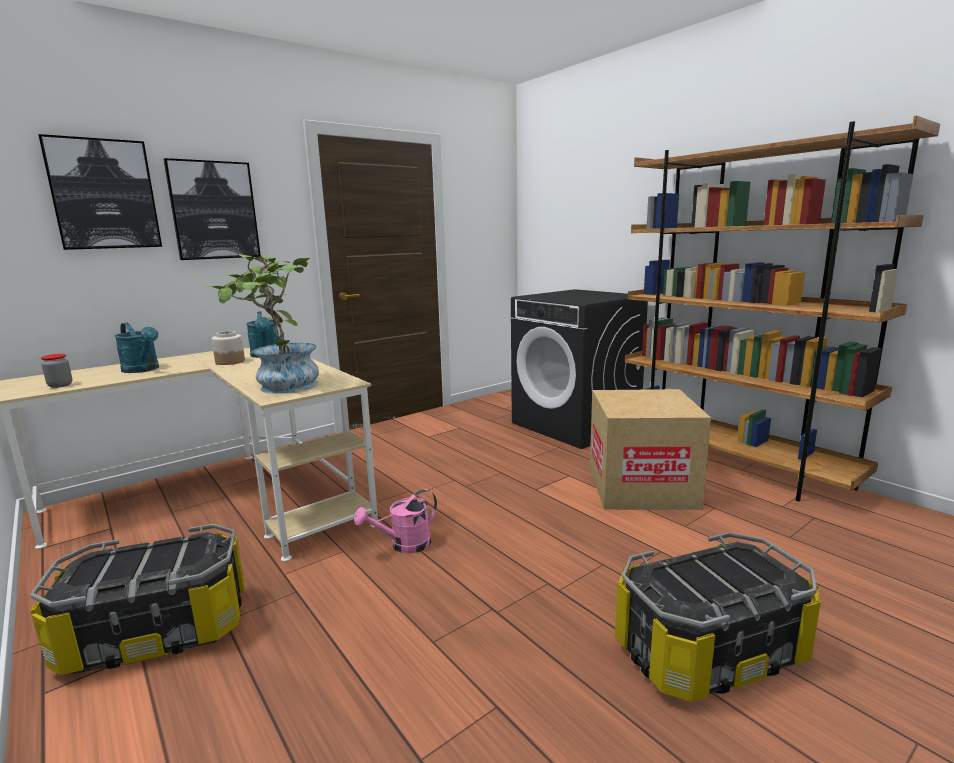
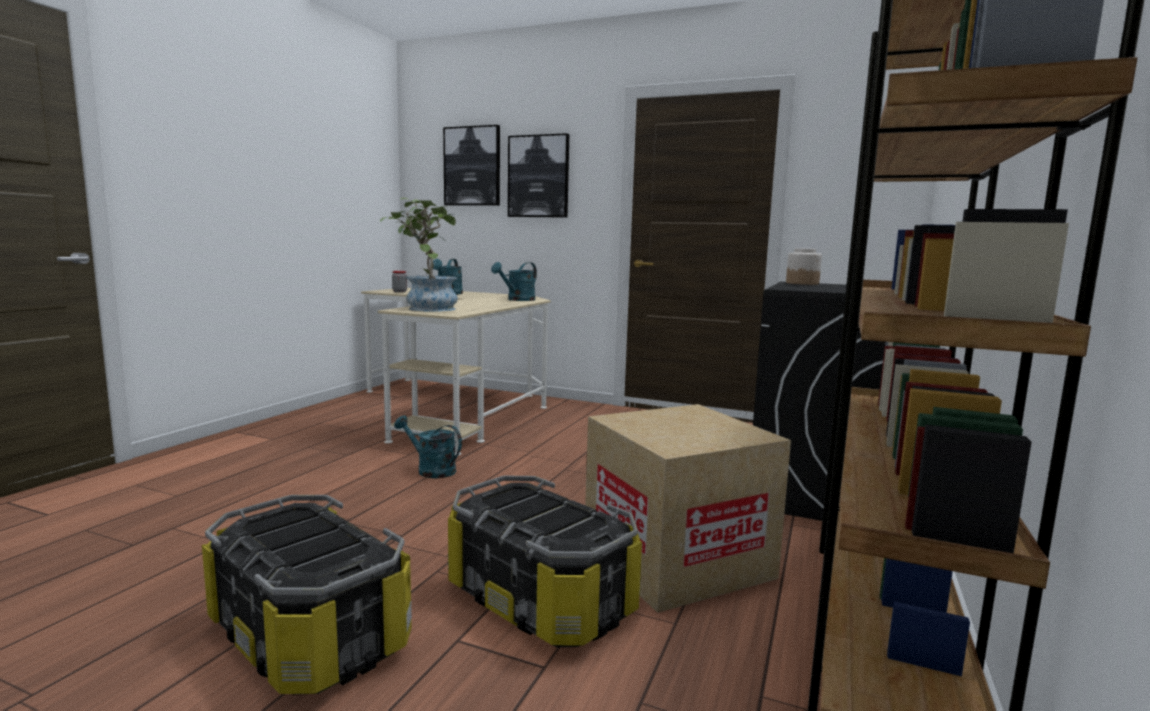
camera: 60 degrees right, 5 degrees down
(158, 631) = (293, 436): storage box -> storage box (541, 599)
(230, 362) = (488, 298): jar -> jar (802, 283)
(404, 545) = (430, 470): pink watering can -> turquoise watering can

